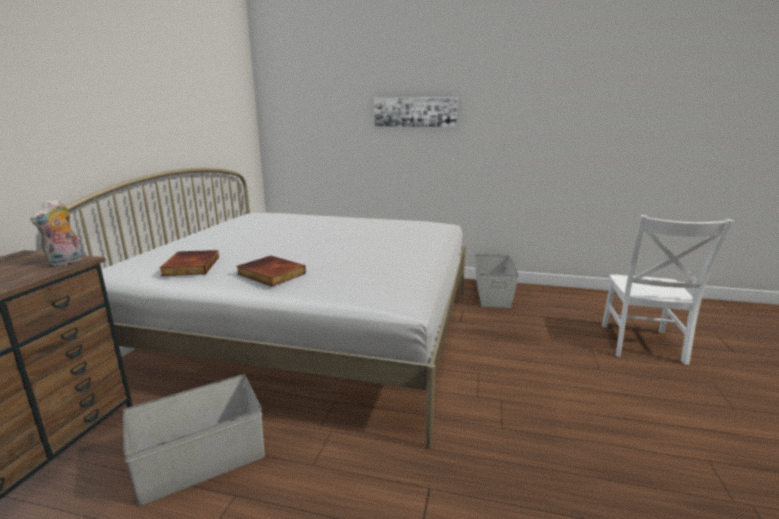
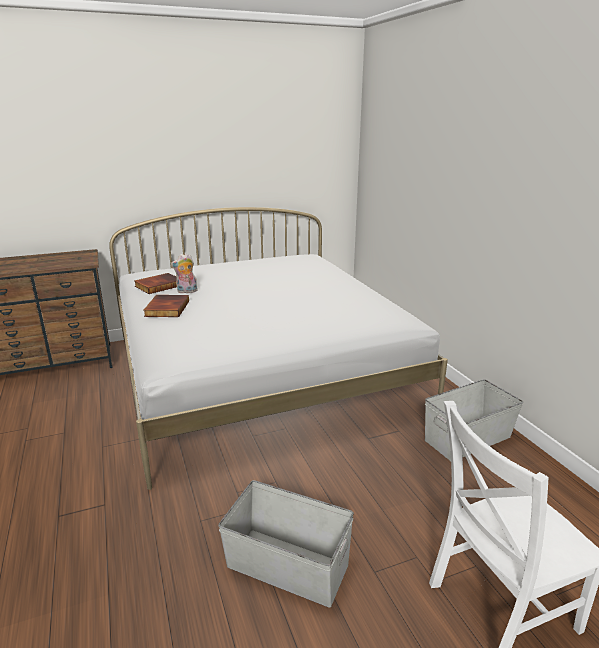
camera: 55 degrees right, 5 degrees up
(67, 263) = (81, 263): plush toy -> plush toy (186, 291)
(202, 462) = (84, 408): grey storage box -> grey storage box (287, 566)
(415, 112) = (465, 173): picture -> none

